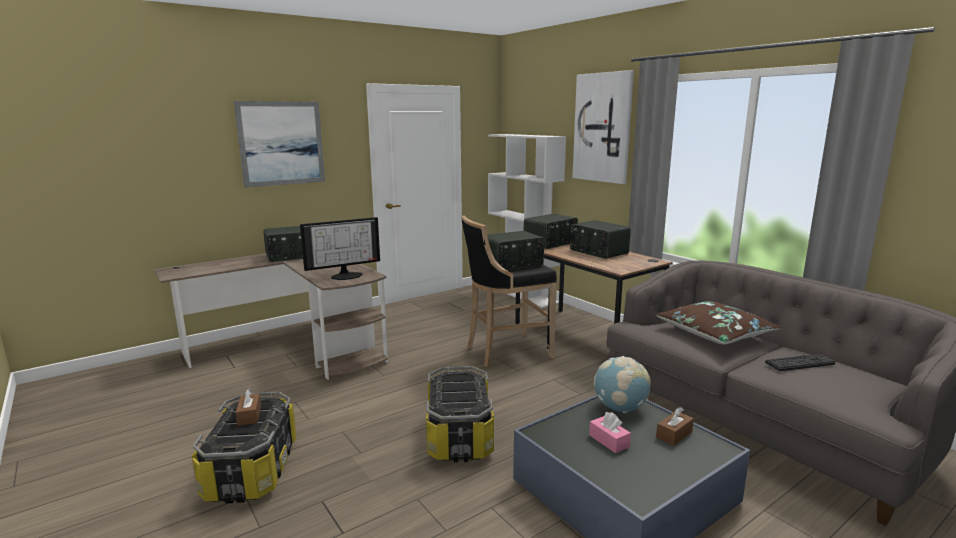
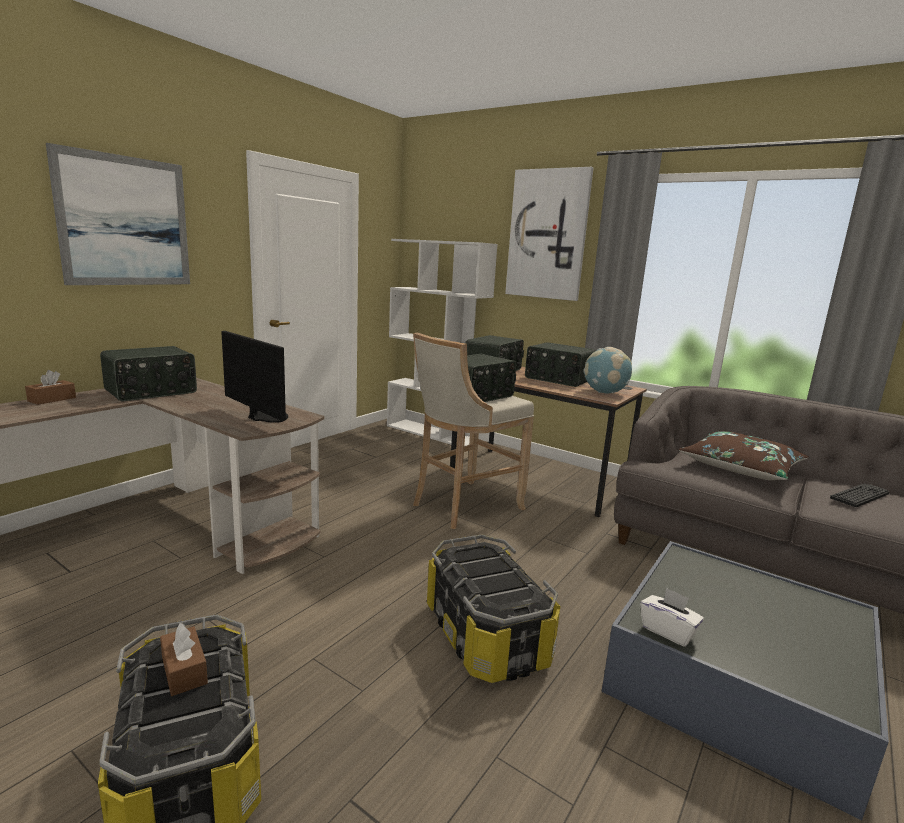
camera: 20 degrees left, 0 degrees up
(346, 275) = (264, 417): monitor -> monitor turned 90 degrees counterclockwise
(505, 351) = (463, 506): black stool -> beige stool
(551, 439) = (668, 631): none -> white tissue box
(609, 441) = (731, 621): pink tissue box -> none
(620, 408) = (699, 571): globe -> globe (605, 393)
(674, 434) = (787, 599): brown tissue box -> brown tissue box (52, 399)

